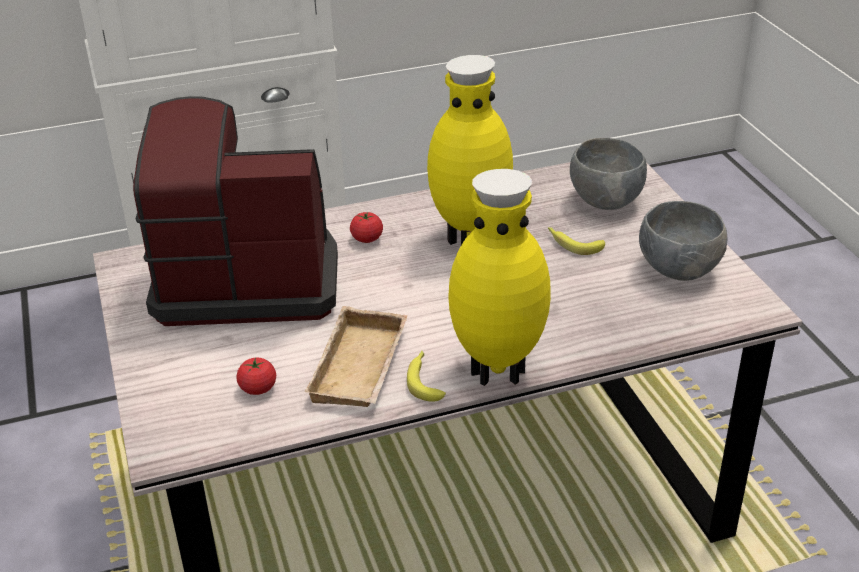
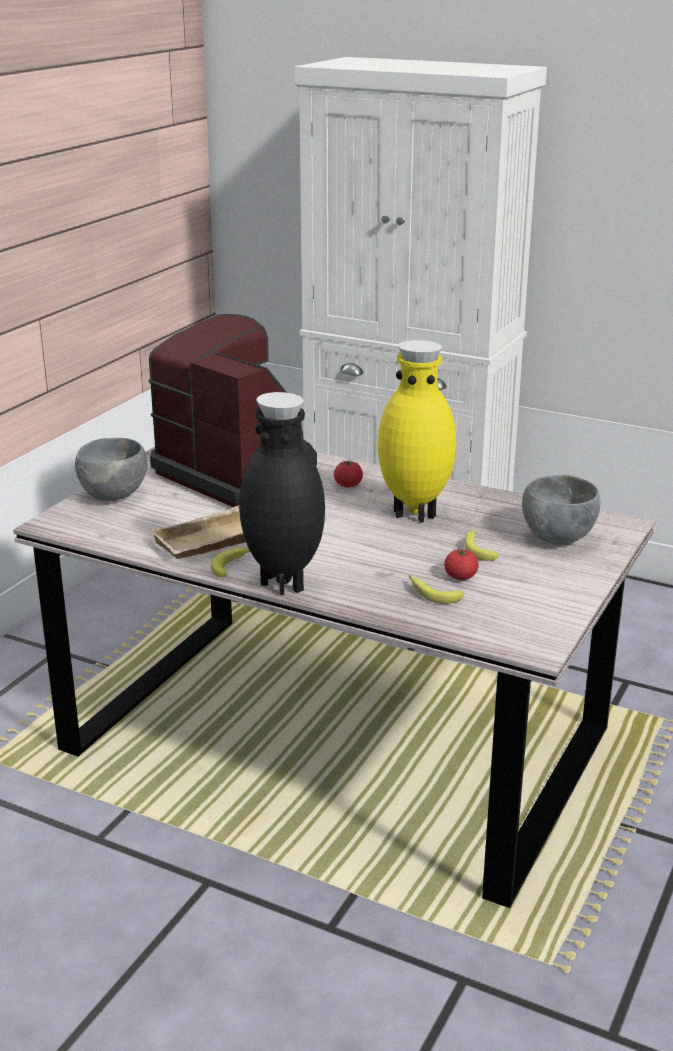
camera: 45 degrees right, 10 degrees down
(258, 388) = (143, 523): tomato -> tomato (460, 577)
(498, 370) = (285, 583): yellow vase -> black vase
(615, 306) = (431, 593): none -> banana
(678, 269) = (525, 597): grey bowl -> grey bowl (114, 495)

